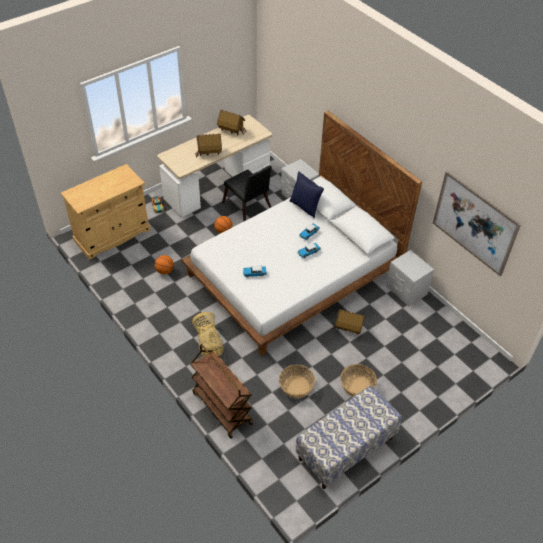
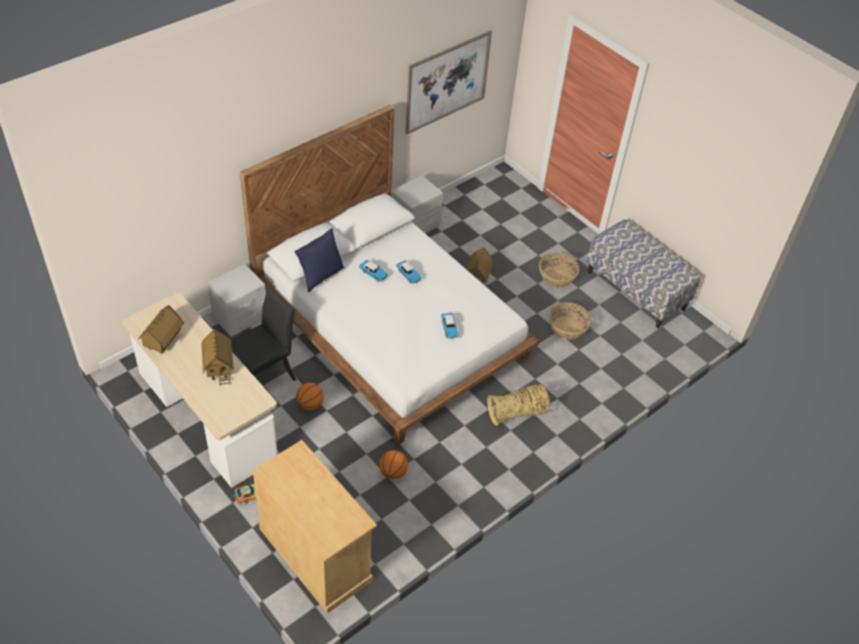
camera: 95 degrees left, 0 degrees up
(221, 408) = (610, 396): brown cart -> none

